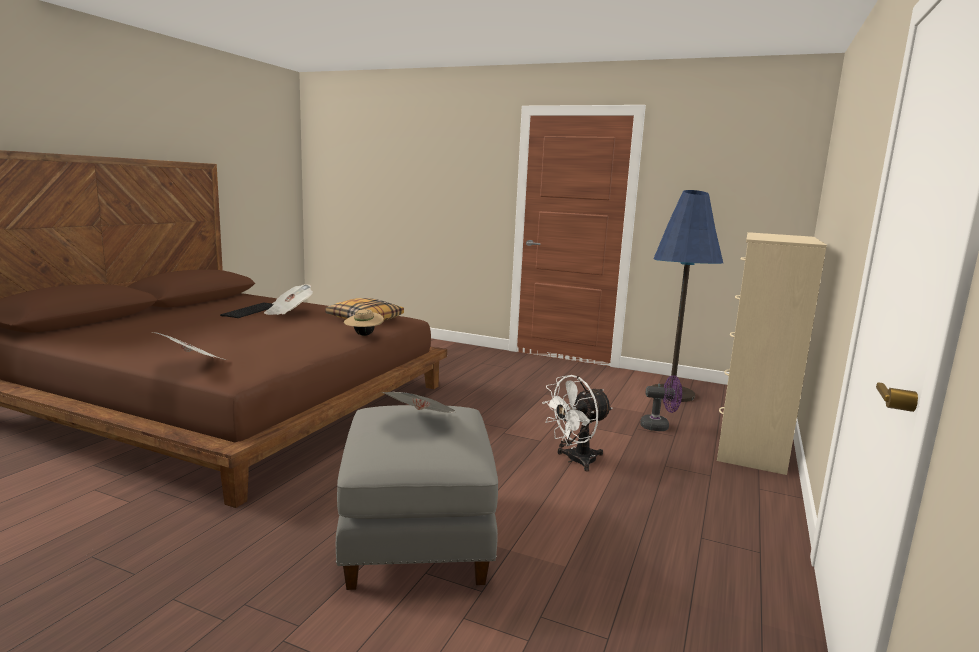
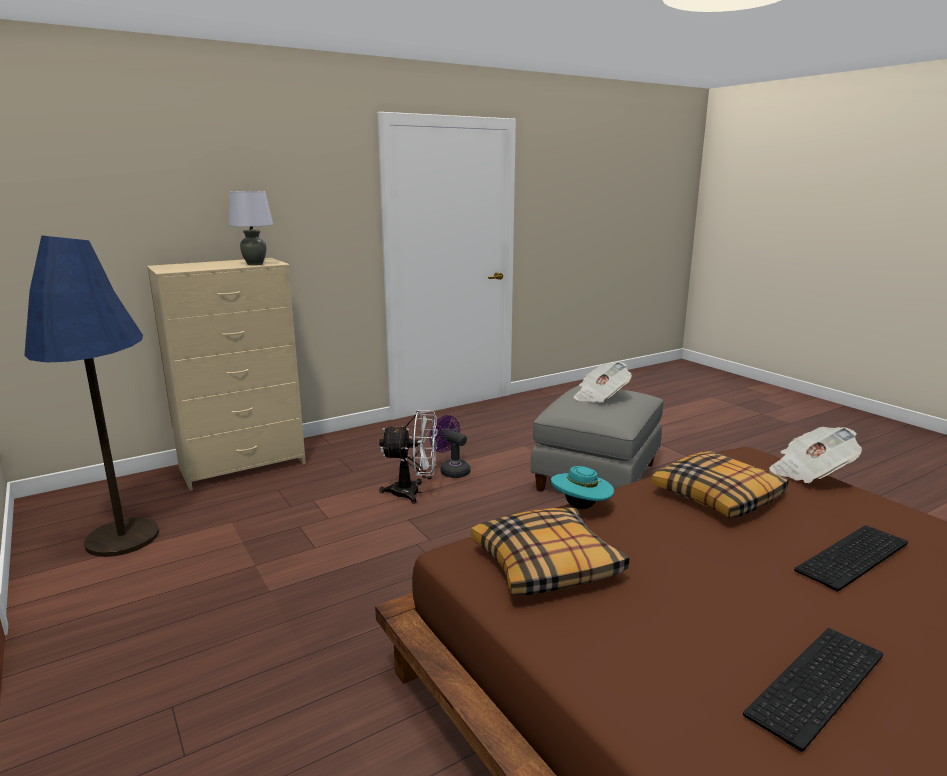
camera: 145 degrees left, 5 degrees up
(204, 332) = (854, 558): none -> keyboard
(275, 348) = (718, 497): none -> pillow
(289, 312) = (709, 641): newspaper -> none
(363, 335) = (581, 507): beige hat -> turquoise hat
(659, 427) = (265, 501): purple fan -> purple fan (451, 470)
(764, 238) = (254, 264): none -> grey table lamp

